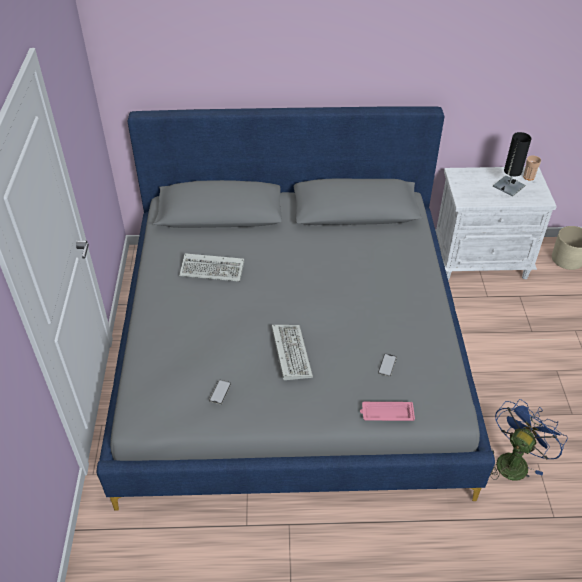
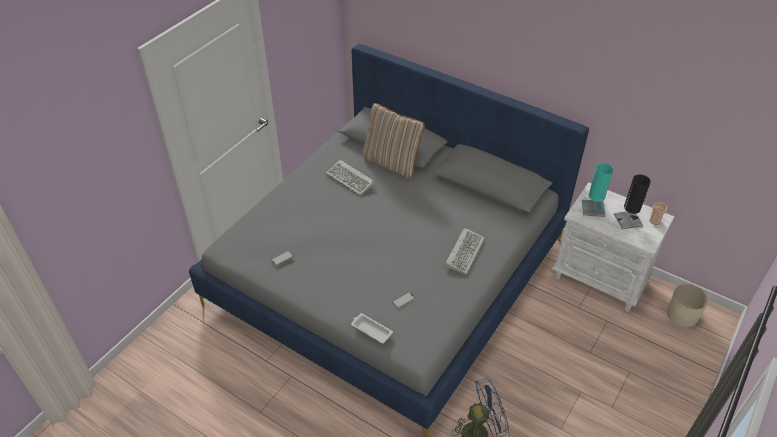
camera: 35 degrees right, 0 degrees up
(240, 232) = (392, 162): none -> beige pillow
(290, 352) = (347, 257): keyboard -> keyboard (464, 251)
(386, 413) = (371, 329): pink tray -> white tray
(472, 189) = (593, 208): none -> turquoise table lamp

